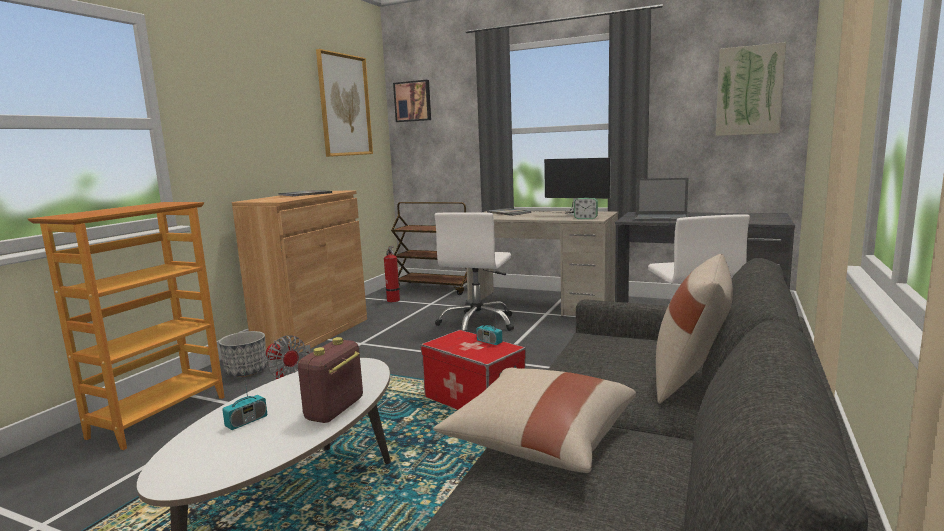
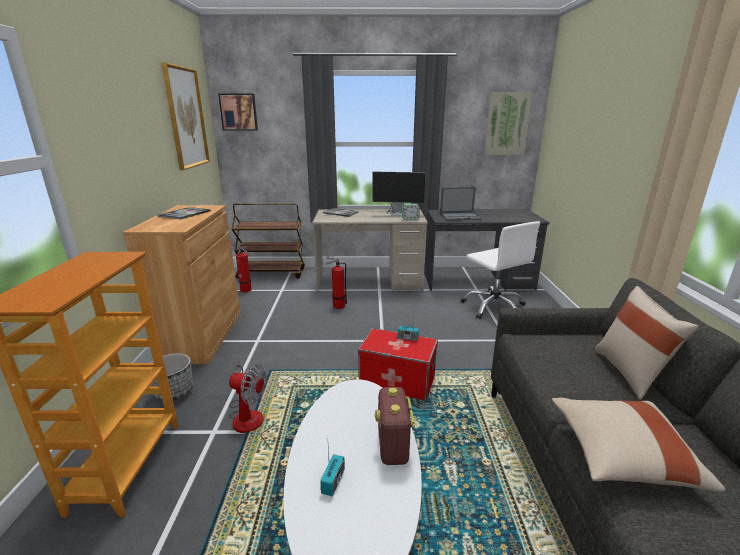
camera: 25 degrees left, 10 degrees up
(477, 323) = (337, 306): white office chair -> fire extinguisher

